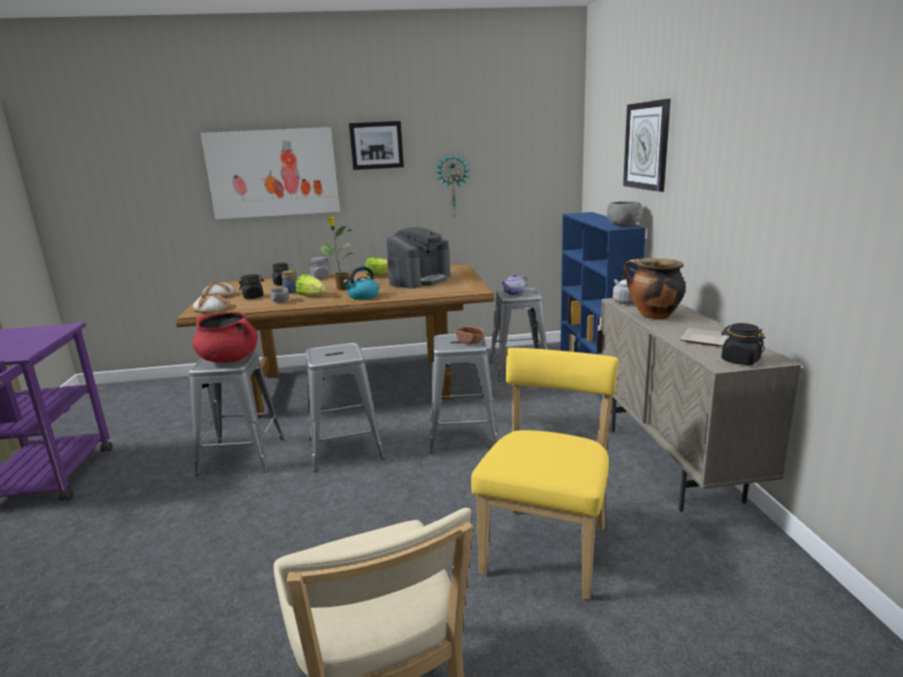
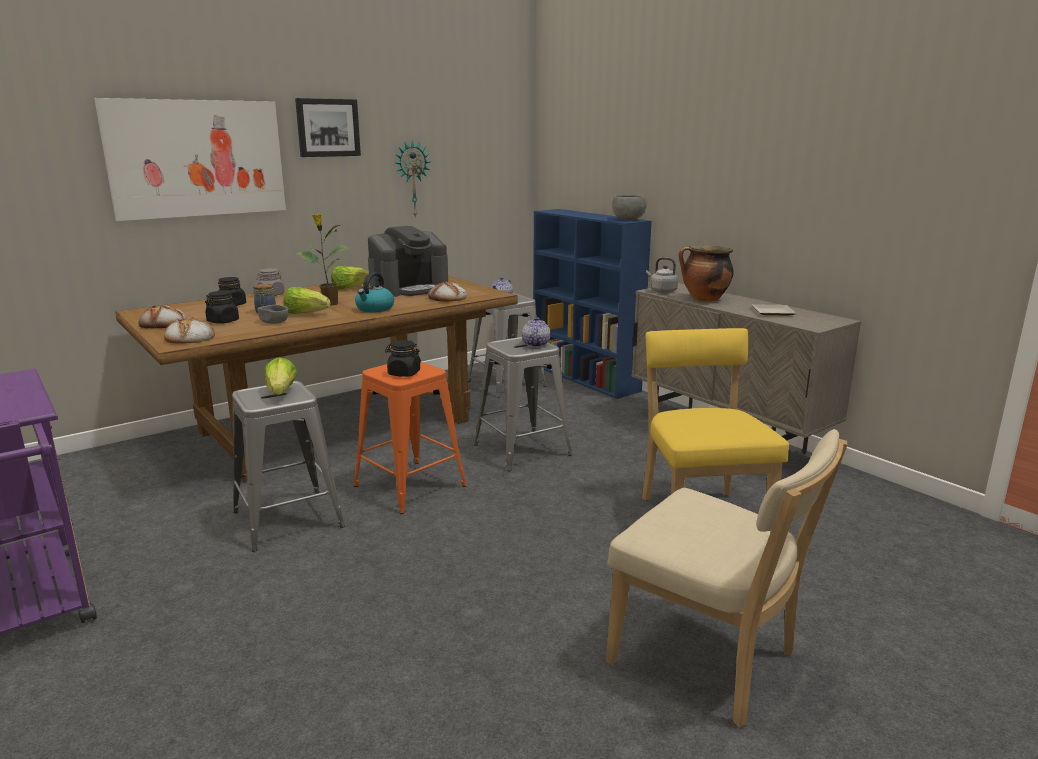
camera: 30 degrees left, 0 degrees up
(229, 359) = (281, 393): red cooking pot -> lettuce
(345, 448) = (410, 486): grey stool -> orange stool
(420, 280) = (409, 289): coffee machine -> coffee machine turned 45 degrees clockwise
(432, 291) = (447, 298): none -> bread
(470, 342) = (535, 344): brown bowl -> teapot
(647, 146) = (647, 140): wall clock -> none
(740, 360) = (820, 322): black jar -> black jar (404, 373)

